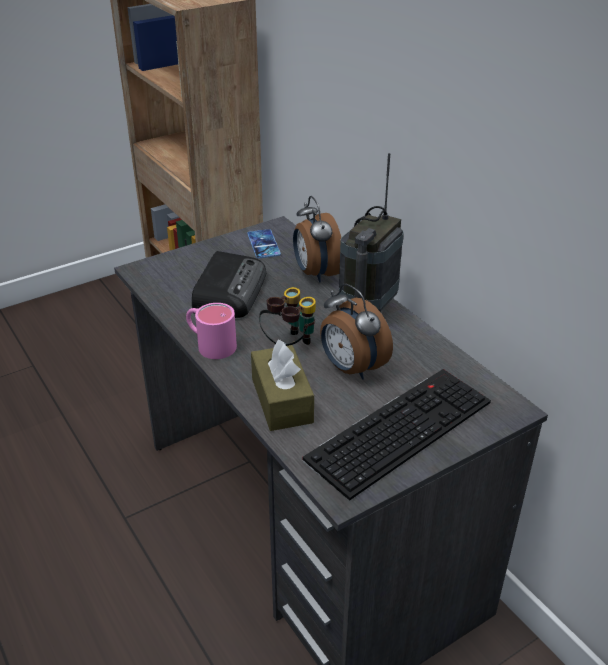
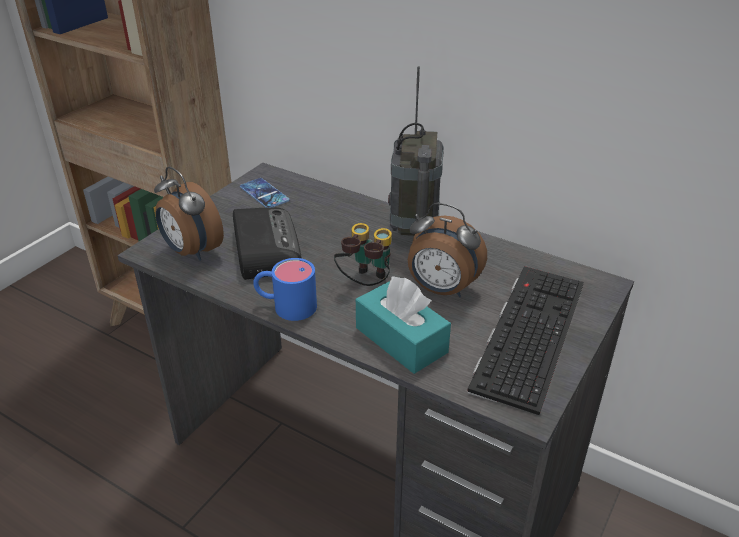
camera: 25 degrees left, 0 degrees up
(210, 344) = (286, 306): pink mug -> blue mug
(282, 400) = (401, 340): brown tissue box -> turquoise tissue box
(315, 273) = (337, 209): alarm clock -> alarm clock (191, 252)

